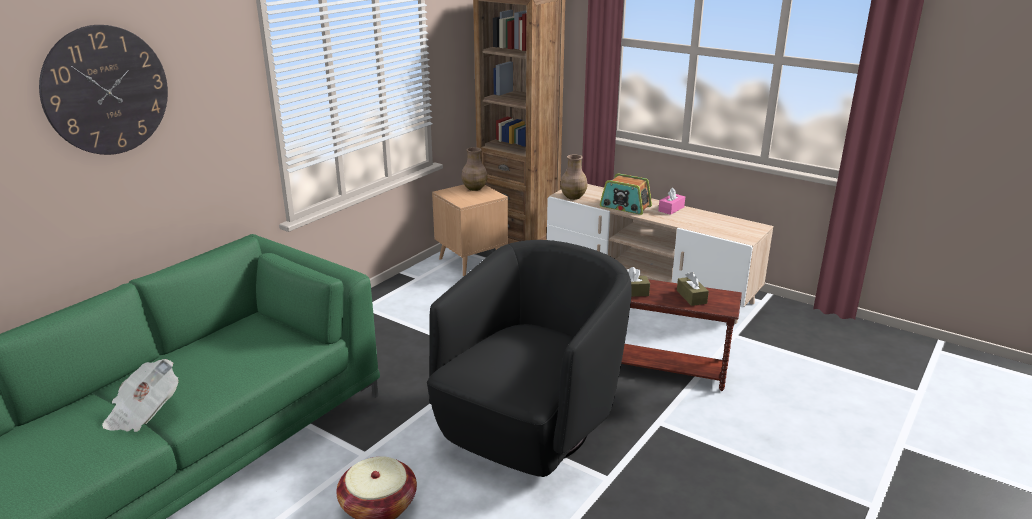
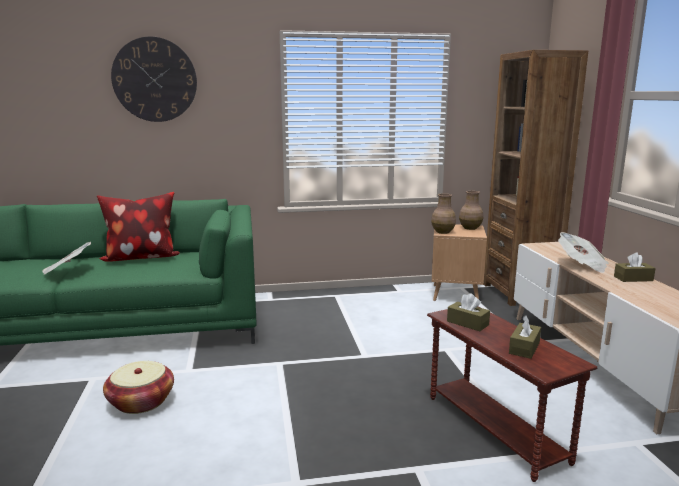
camera: 45 degrees right, 10 degrees down
(198, 354) = (141, 258): none -> pillow
(530, 424) = (311, 409): black armchair -> none
(573, 197) = (542, 248): brown vase -> brown vase (443, 232)
(625, 207) = (582, 265): radio -> newspaper
(671, 209) = (633, 278): pink tissue box -> brown tissue box

